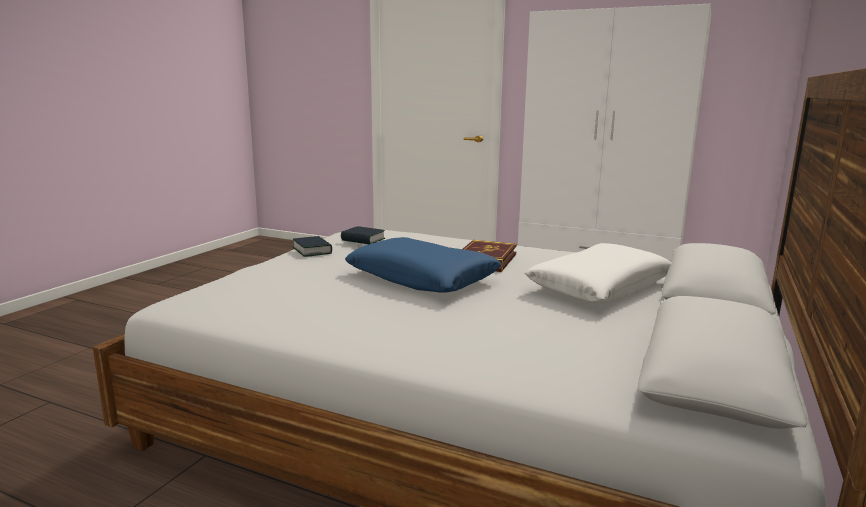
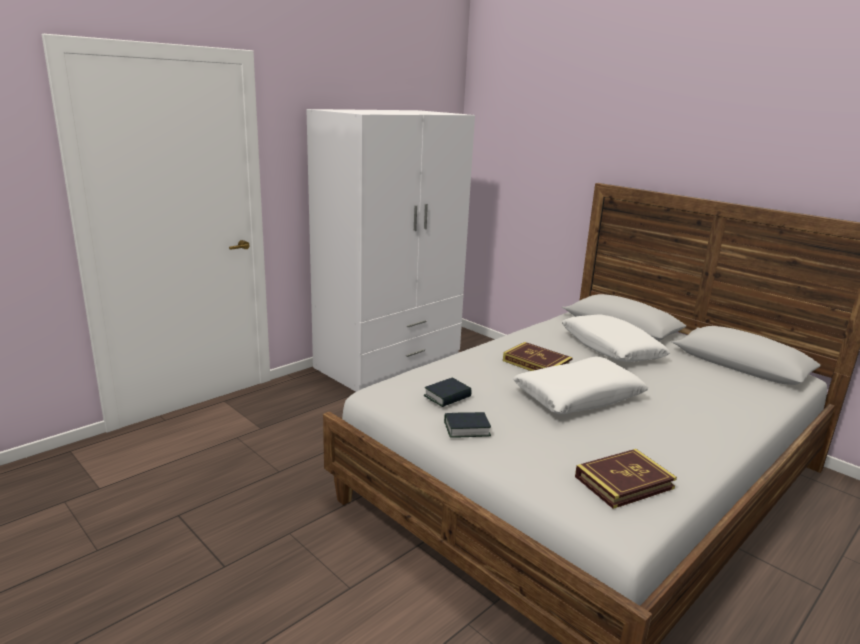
camera: 70 degrees left, 5 degrees up
(244, 298) = (624, 482): none -> book
(422, 278) = (578, 396): blue pillow -> white pillow

